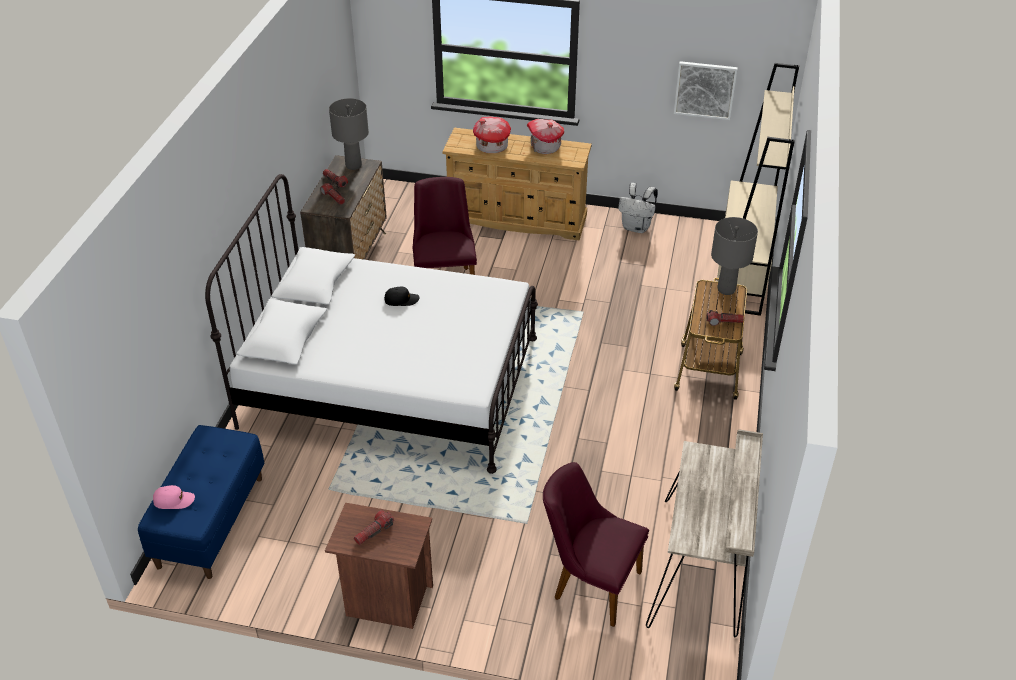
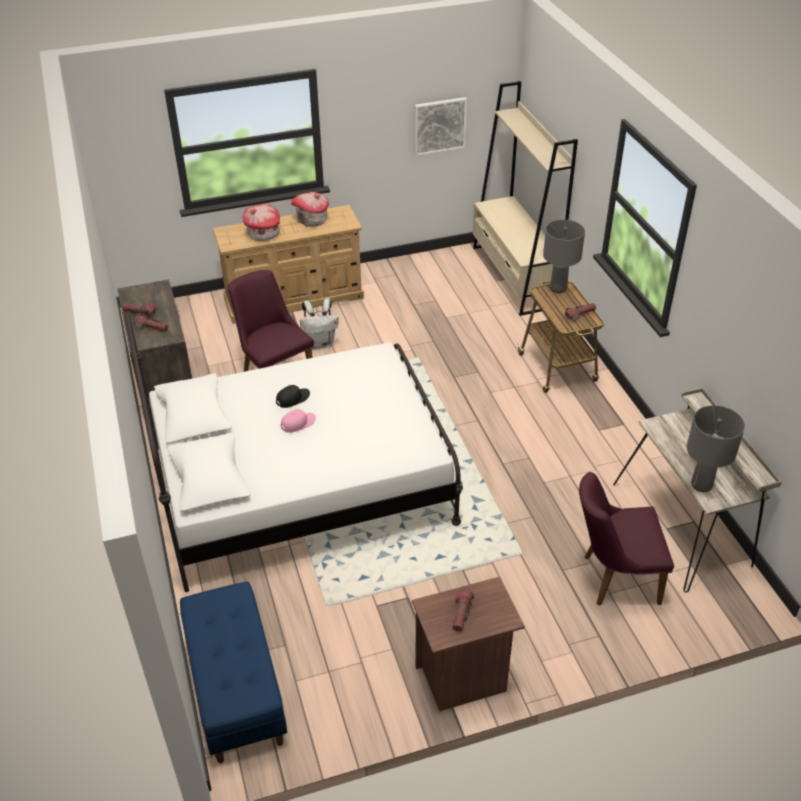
camera: 30 degrees left, 0 degrees up
(174, 500) = (221, 682): pink cap -> pink cap (298, 423)
(354, 165) = (145, 292): grey table lamp -> grey table lamp (701, 485)
(636, 227) = (402, 271): white backpack -> white backpack (320, 343)

